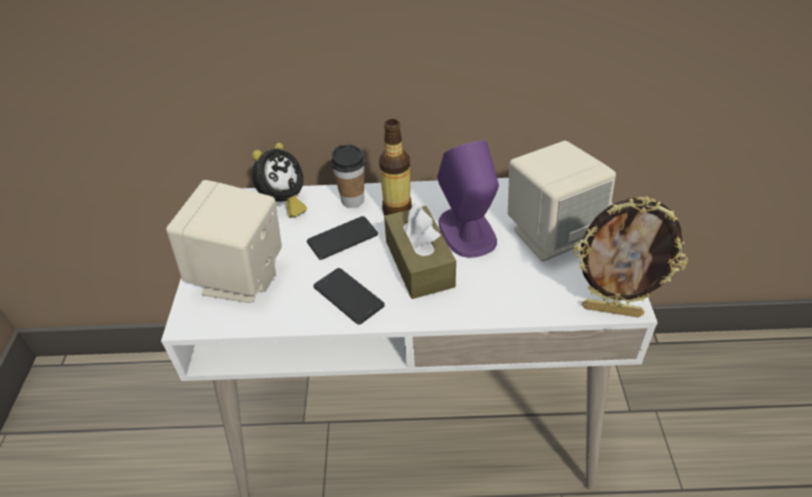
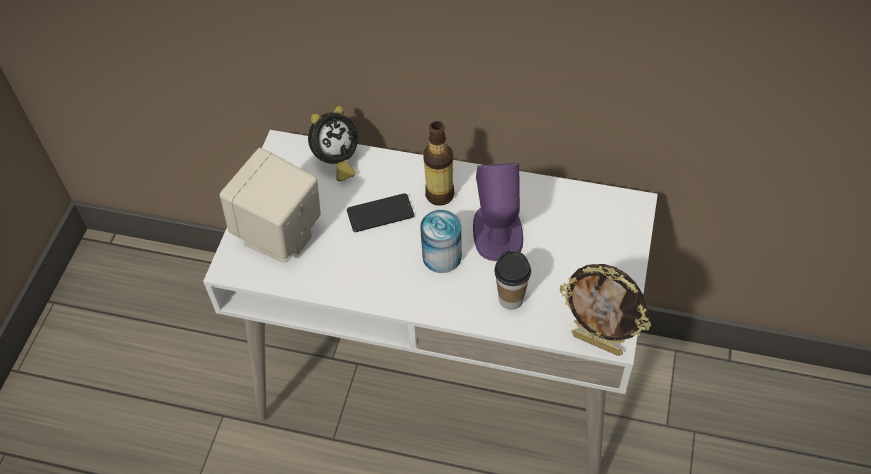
camera: 15 degrees right, 10 degrees up
(348, 296) = (369, 275): phone -> none
(352, 200) = (401, 172): cup -> cup (511, 299)
(419, 264) = (442, 256): brown tissue box -> can
(551, 234) = (576, 253): beige speaker -> none

